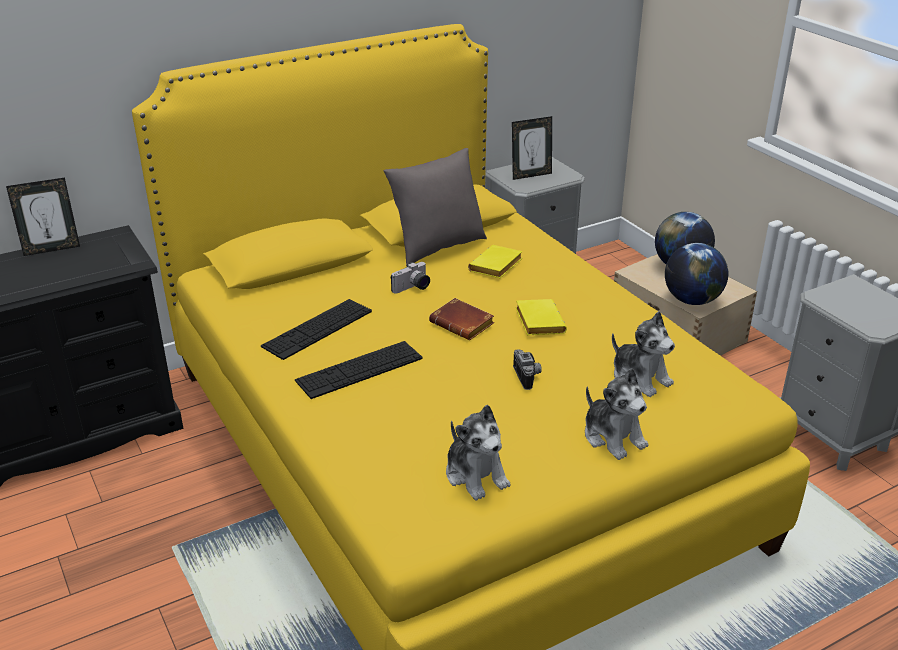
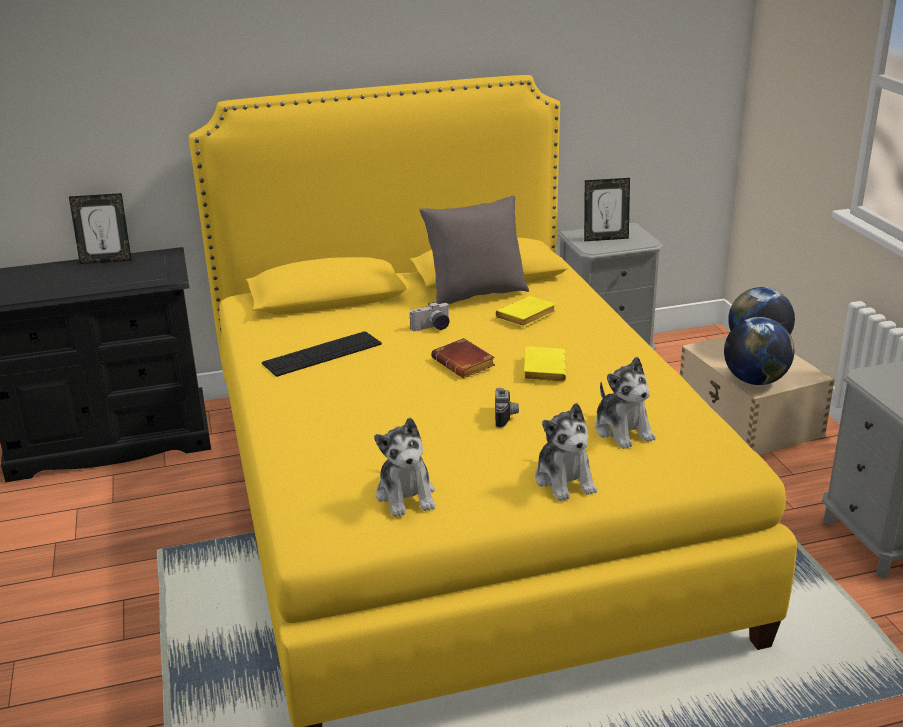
camera: 15 degrees right, 5 degrees down
(359, 369) = (343, 392): keyboard -> none

